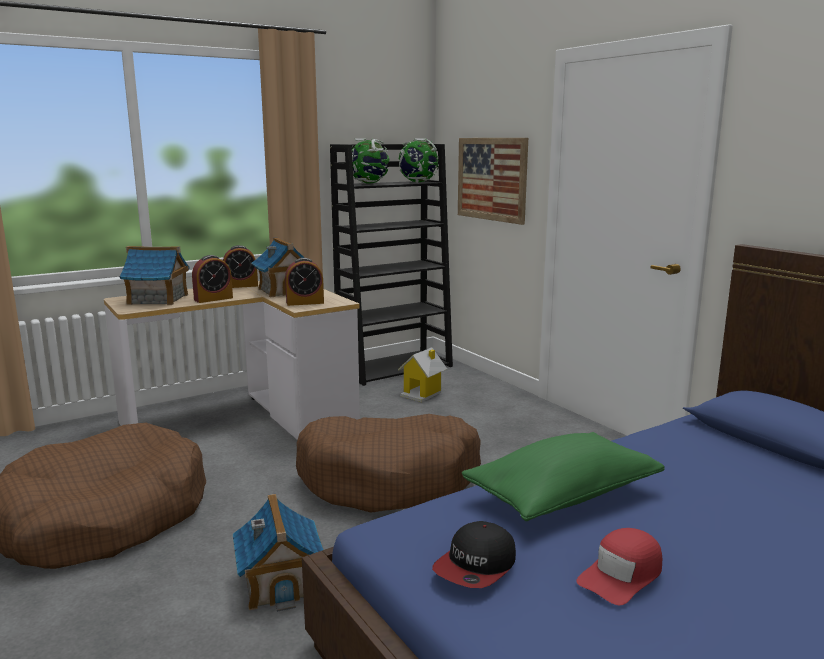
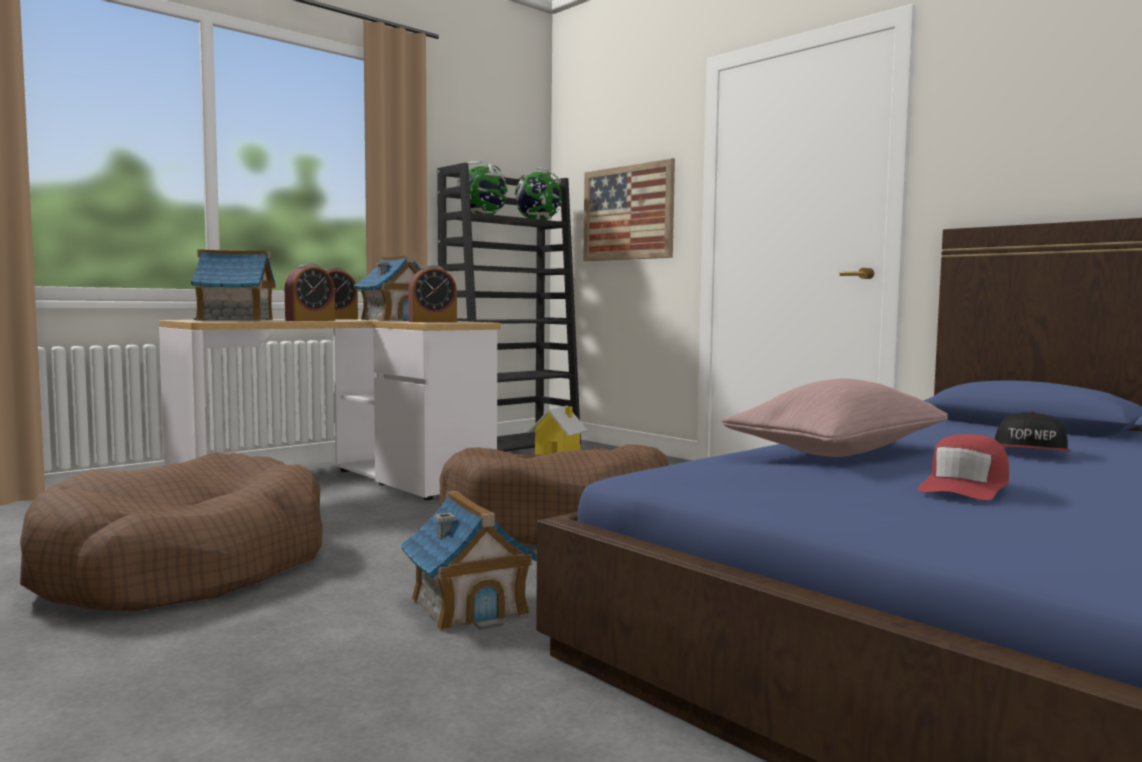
camera: 10 degrees left, 10 degrees down
(476, 566) = (791, 485): cap -> cap (1031, 451)
(562, 496) = (837, 453): green pillow -> pink pillow

